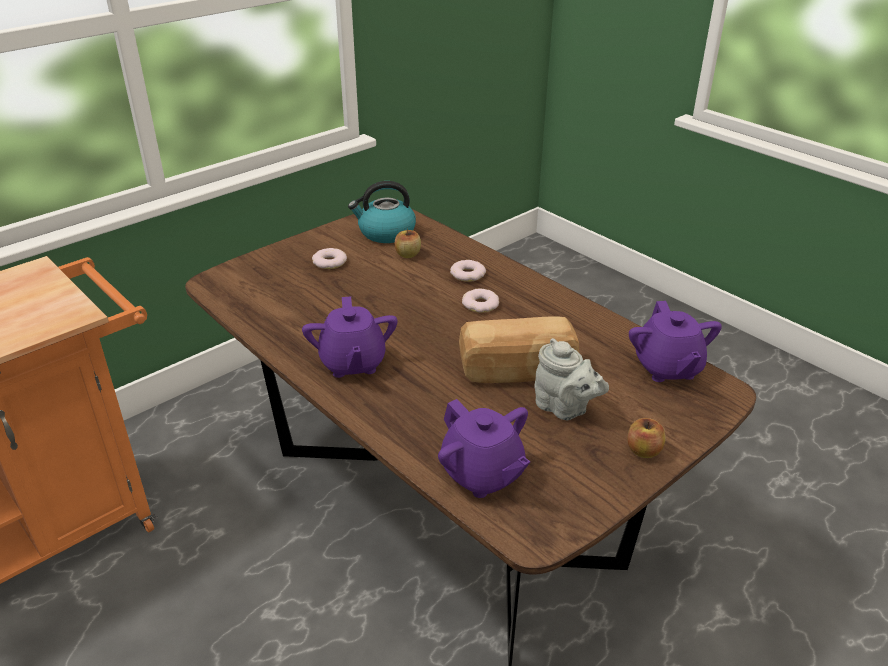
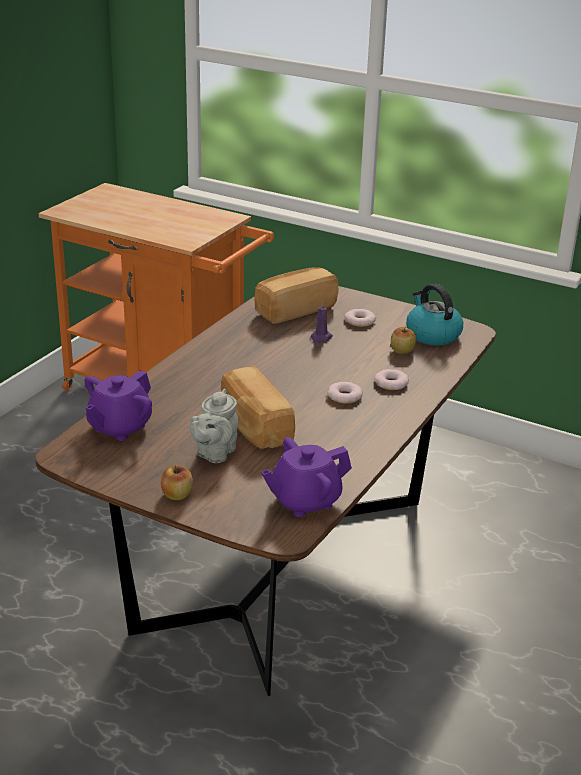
camera: 70 degrees right, 5 degrees down
(272, 294) = (294, 310): none -> bread
(350, 292) = (320, 338): none -> purple candle
(352, 363) = (223, 357): purple teapot -> none

